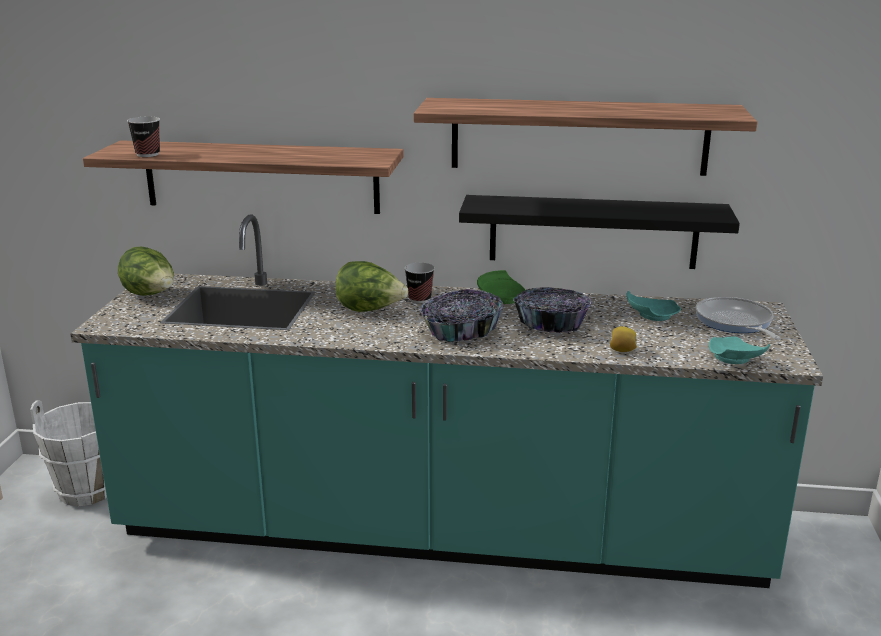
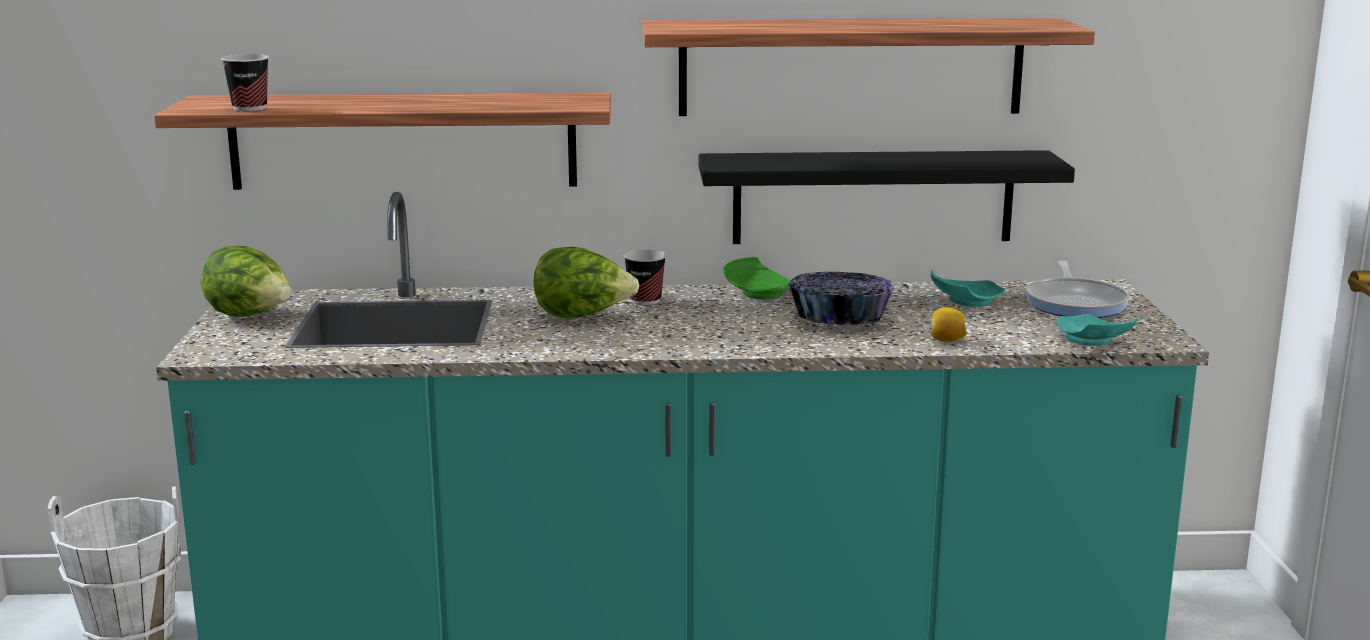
camera: 10 degrees left, 5 degrees down
(461, 331) = (722, 332): bowl -> none
(735, 322) = (1075, 303): frying pan -> frying pan turned 150 degrees counterclockwise

